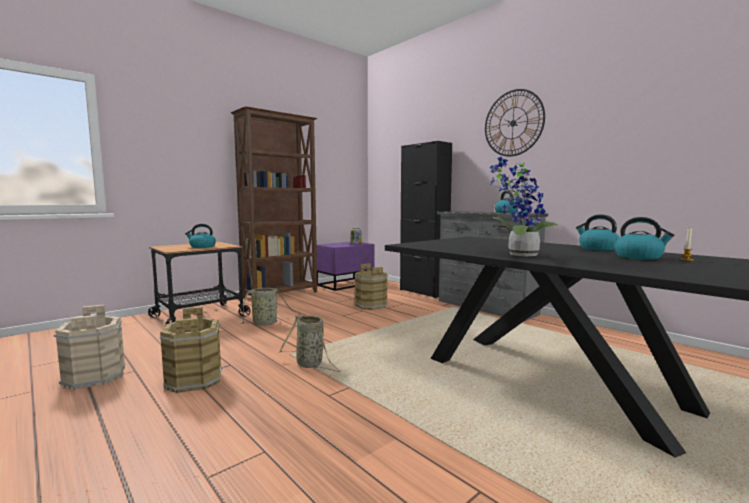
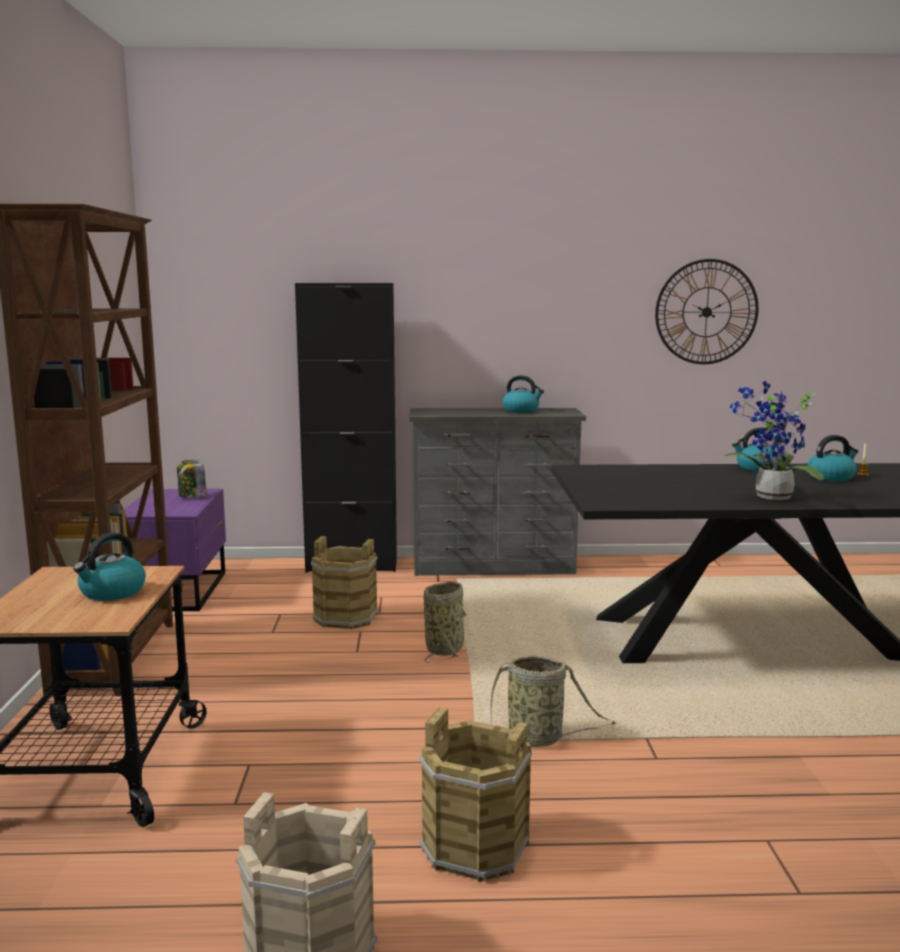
camera: 50 degrees left, 5 degrees up
(266, 323) = (281, 718): basket -> basket (445, 648)
(513, 123) = (509, 263): wall clock -> wall clock (706, 312)

